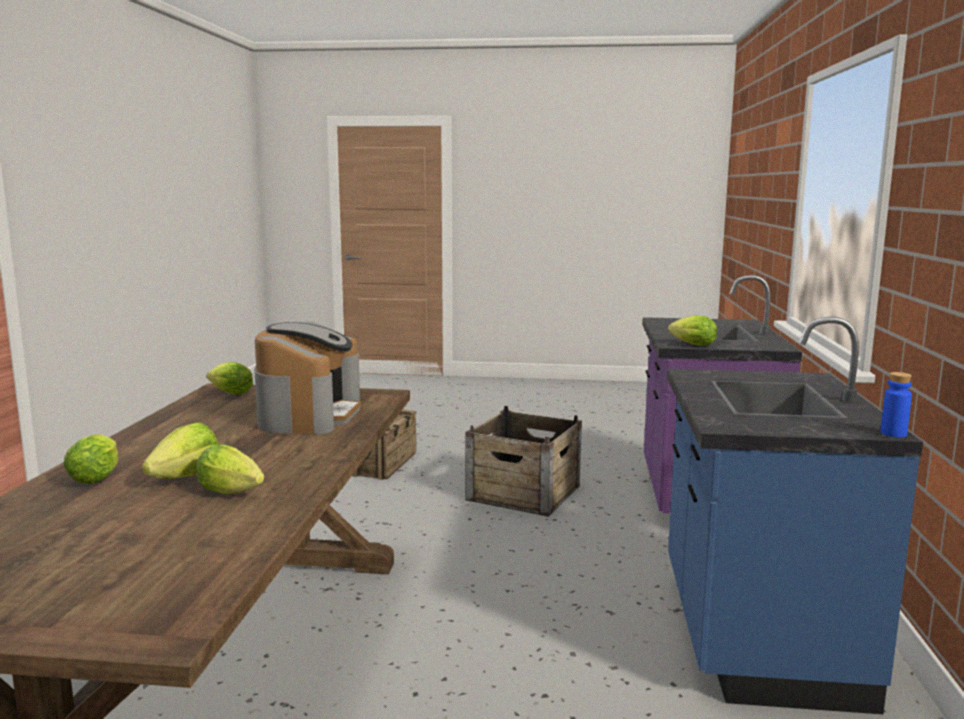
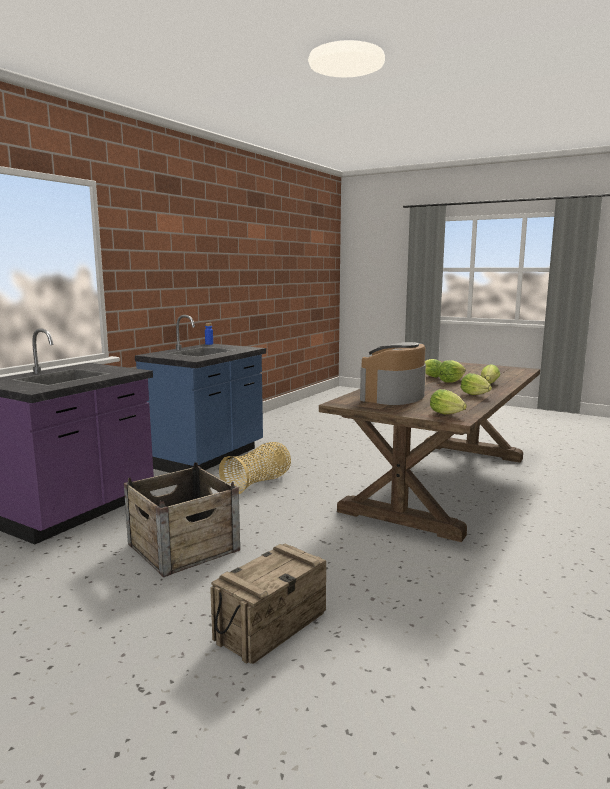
camera: 155 degrees left, 0 degrees up
(562, 589) = (258, 483): none -> basket
(690, 345) = (126, 370): lettuce -> lettuce (476, 395)

